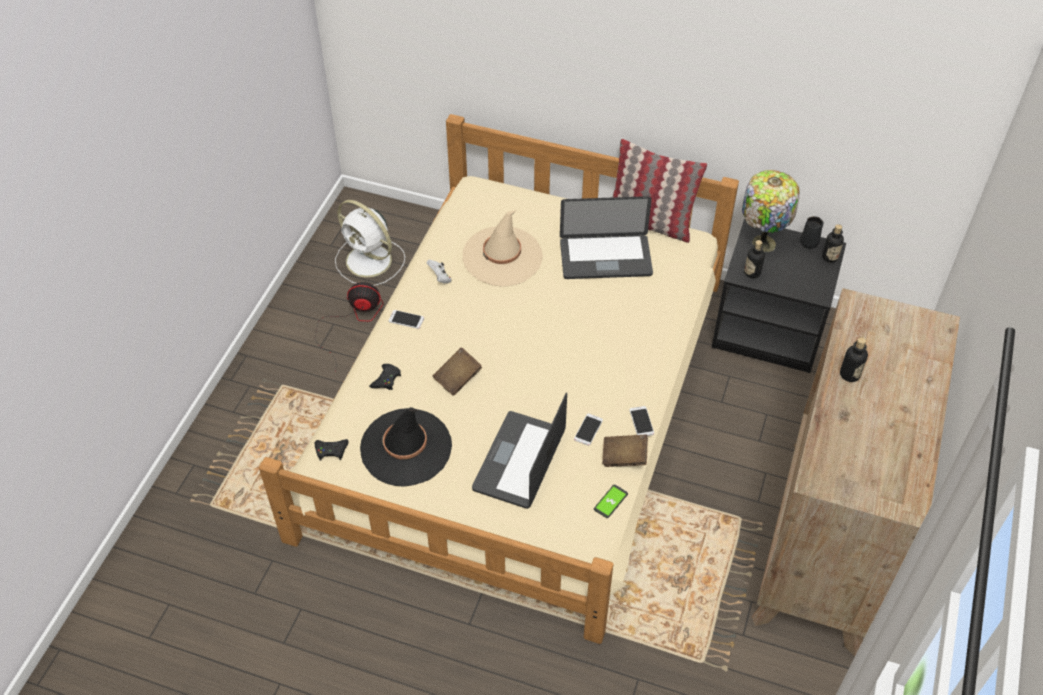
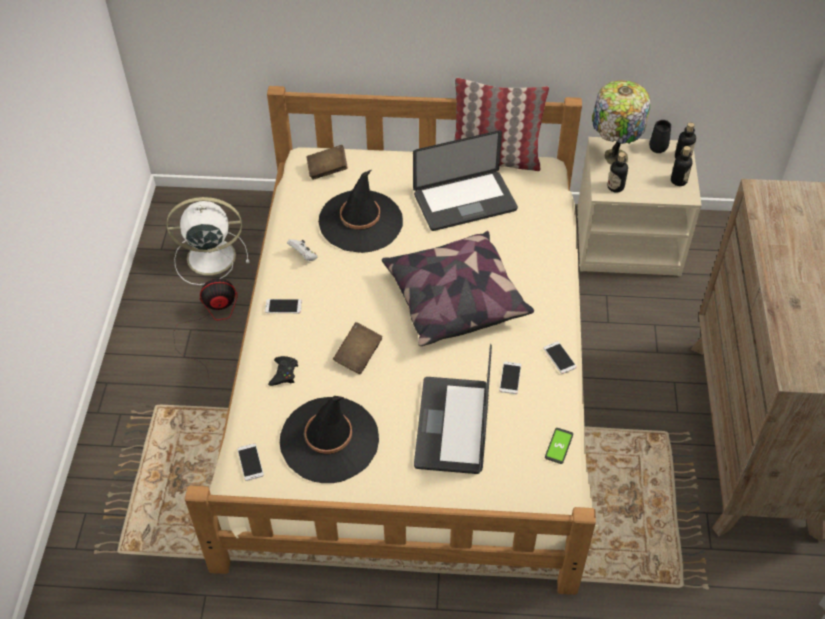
camera: 15 degrees left, 0 degrees up
(331, 450) = (250, 462): black game controller -> phone
(370, 261) = (209, 257): white fan -> white fan turned 150 degrees clockwise
(502, 257) = (361, 222): beige hat -> black hat
(562, 347) = (454, 300): none -> pillow
(624, 457) = (556, 398): brown book -> brown book (327, 170)
(770, 328) = (628, 241): black nightstand -> beige nightstand
(849, 374) = (783, 261): bottle -> bottle (678, 181)

